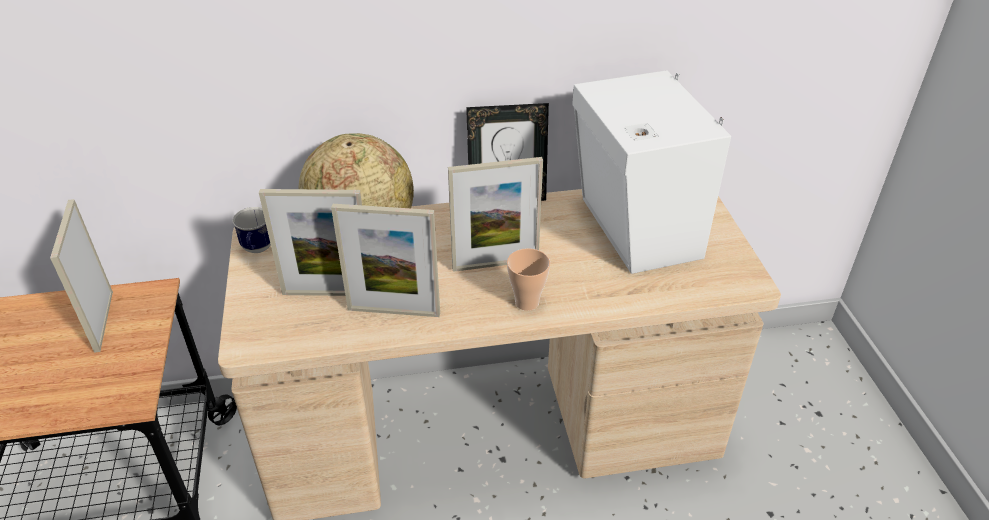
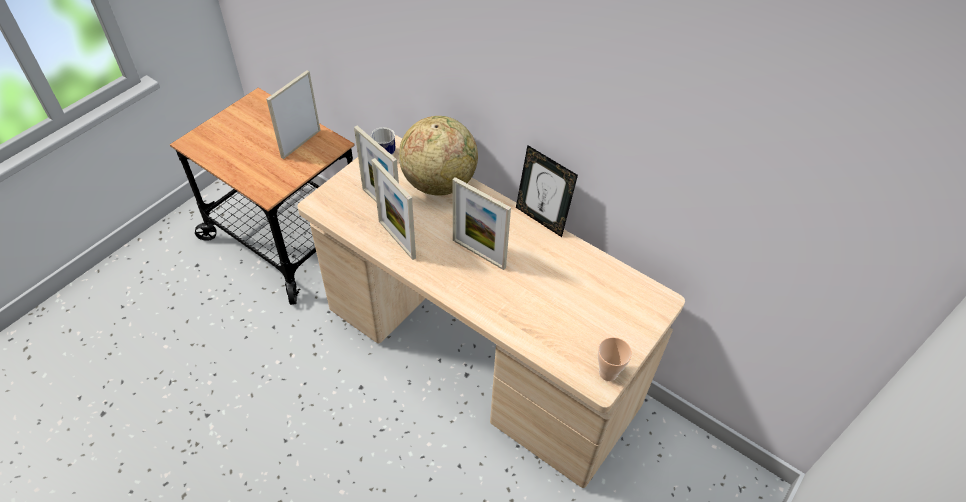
camera: 45 degrees right, 10 degrees up
(527, 302) = (463, 288): cup -> cup (608, 373)
(634, 230) = (584, 296): white speaker -> none

